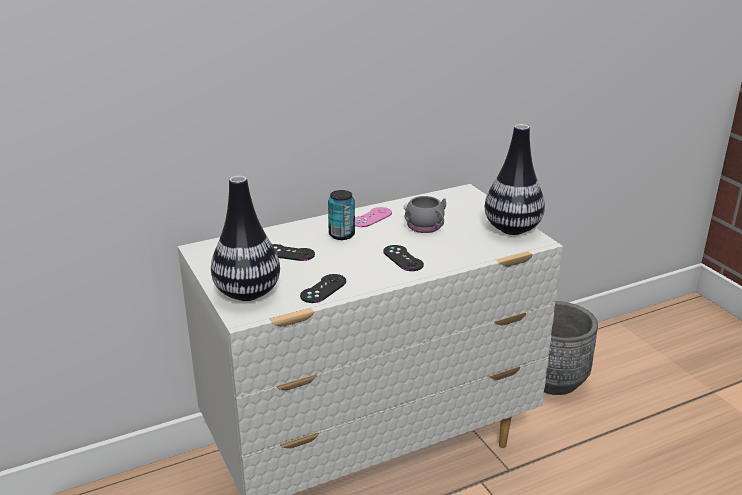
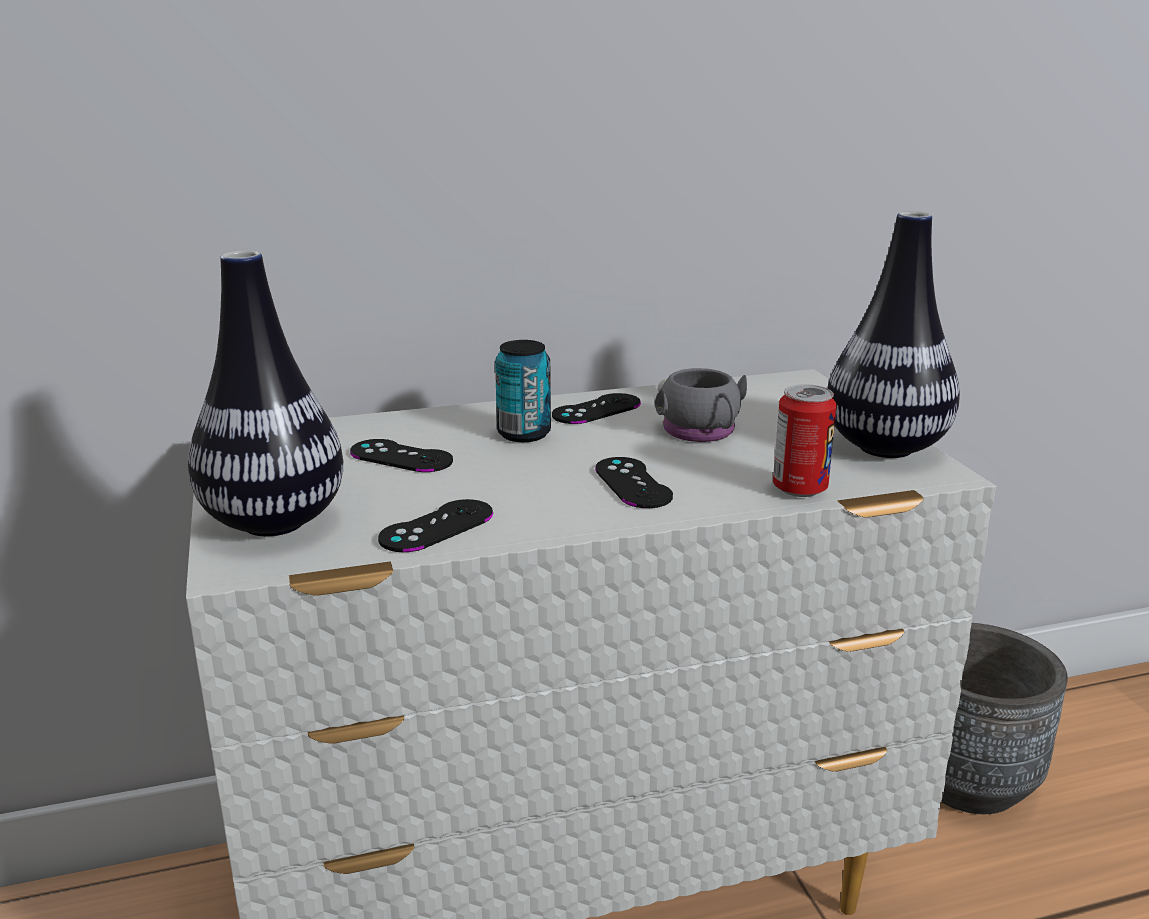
camera: 10 degrees right, 5 degrees down
(371, 217) = (596, 409): pink game controller -> black game controller
(478, 255) = (799, 489): none -> can

